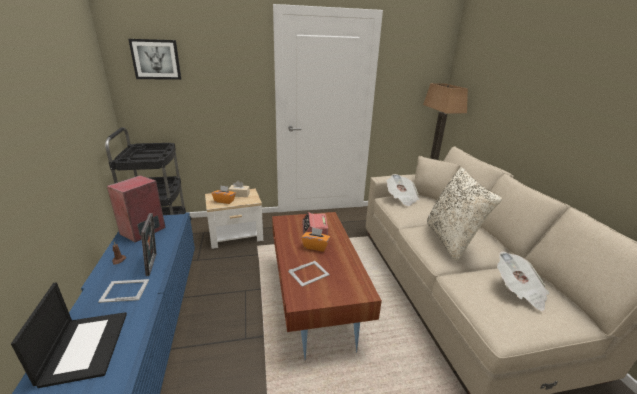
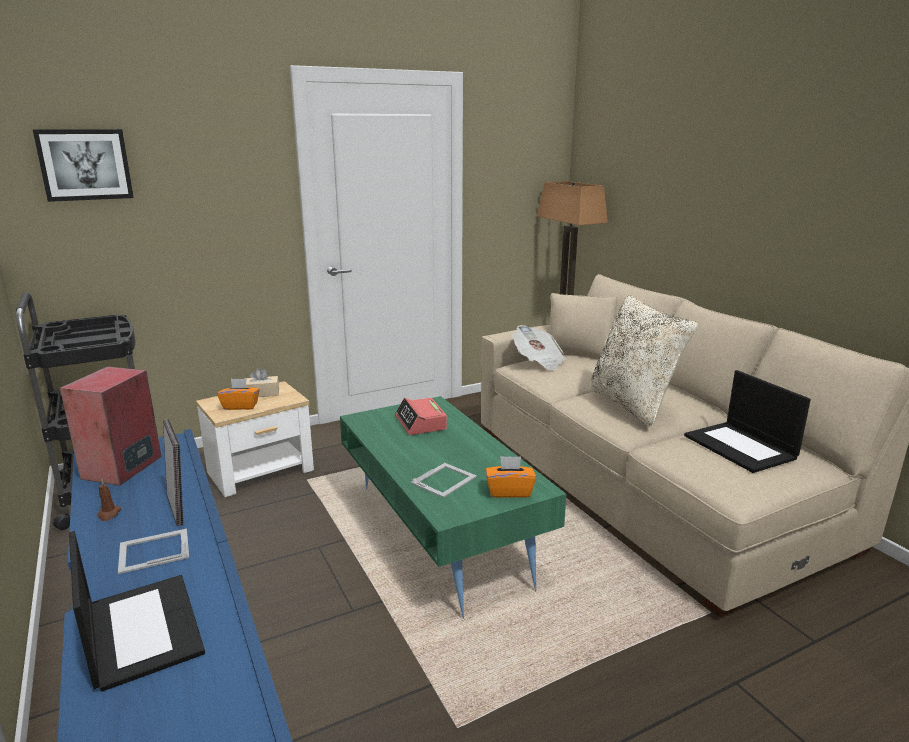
camera: 15 degrees left, 5 degrees down
(315, 246) = (435, 445): orange tissue box -> orange tissue box (509, 491)
(315, 297) = (441, 534): brown coffee table -> green coffee table
(519, 291) = (741, 447): newspaper -> laptop

